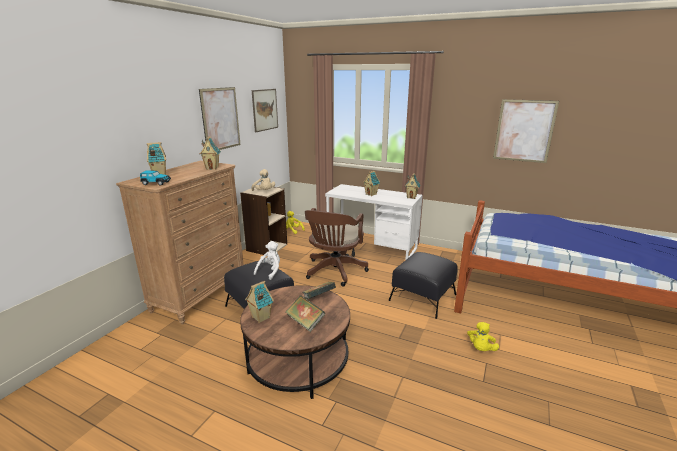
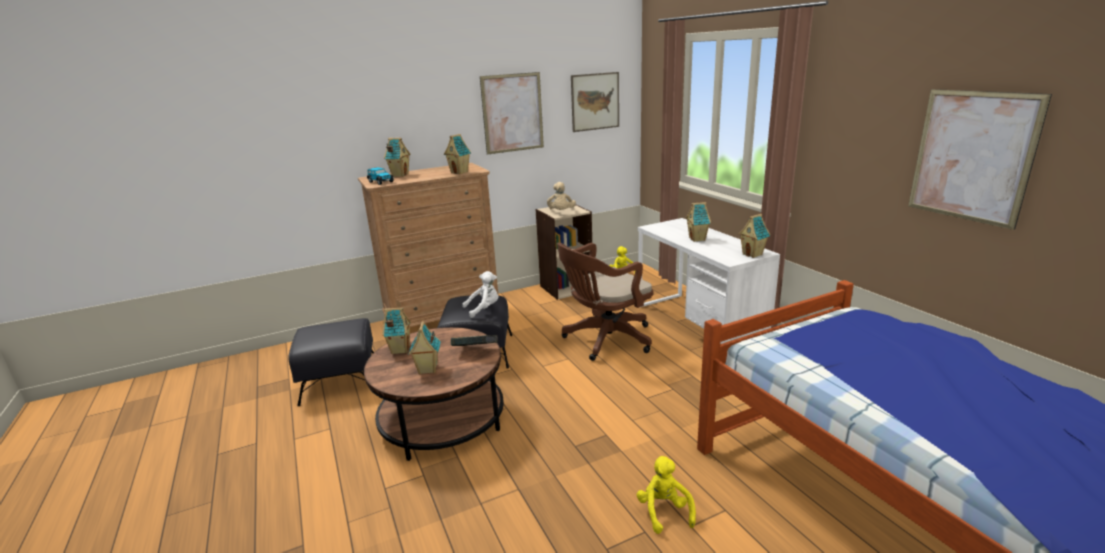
camera: 40 degrees right, 0 degrees up
(305, 322) = (427, 370): book -> toy house
(423, 297) = (679, 412): black ottoman -> black ottoman (341, 380)
(480, 349) = (664, 511): yellow plush toy -> yellow plush toy turned 105 degrees clockwise

